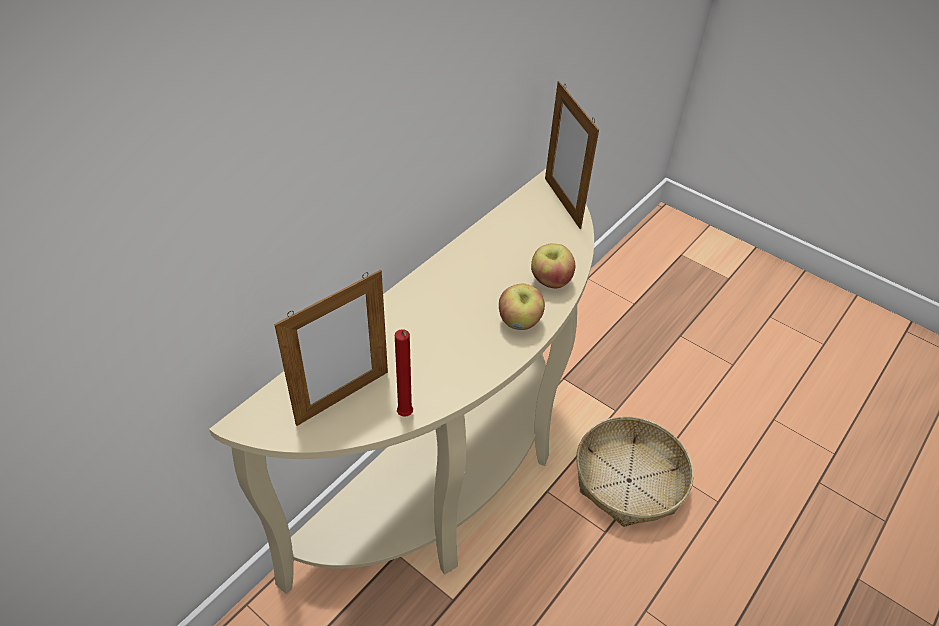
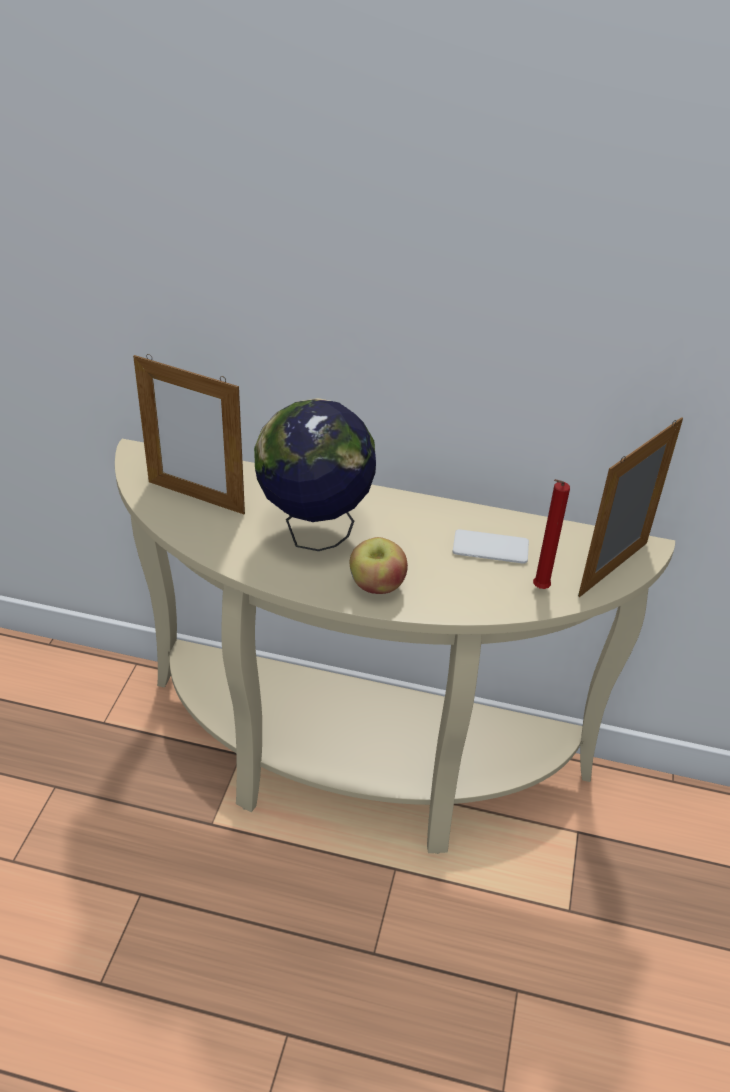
camera: 65 degrees right, 5 degrees down
(405, 416) = (196, 542): red candle -> red candle (538, 589)
(438, 335) = (314, 532): none -> globe
(511, 248) = (490, 548): none -> phone
(550, 281) = (462, 593): apple -> none
(629, 480) = (467, 959): basket -> none

